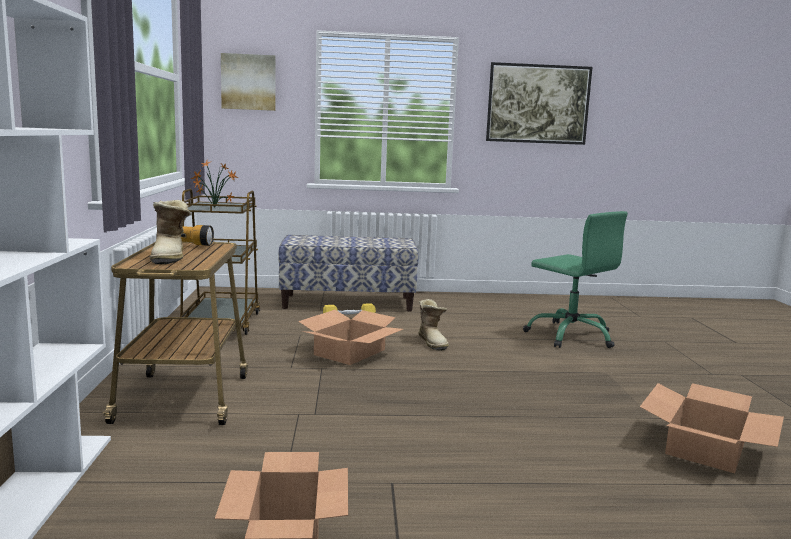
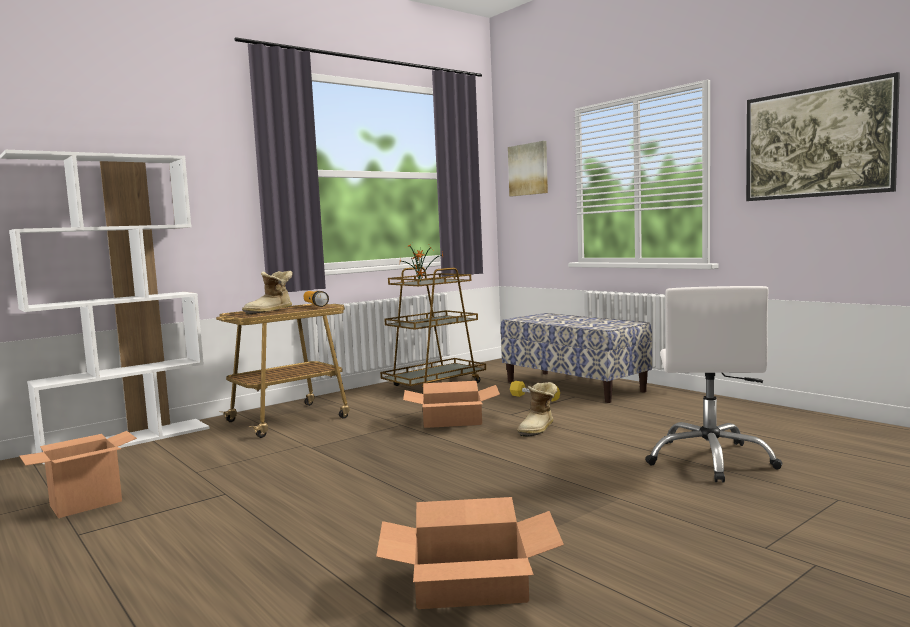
camera: 55 degrees right, 5 degrees down
(571, 336) = (710, 460): green office chair -> white office chair

